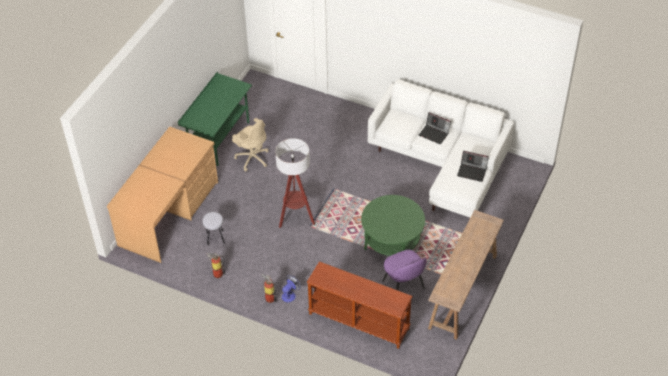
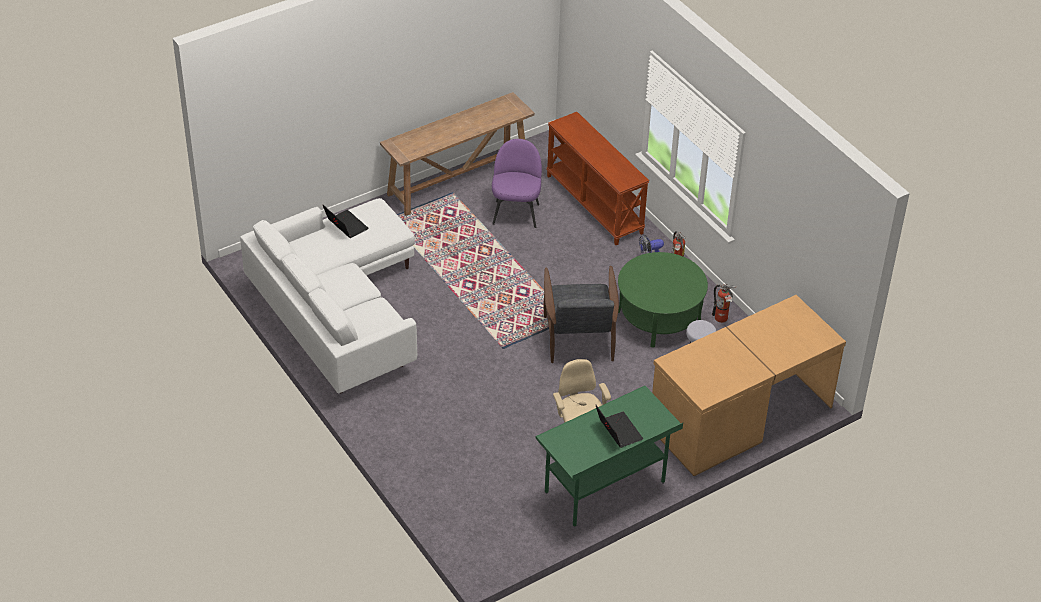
camera: 150 degrees left, 5 degrees down
(296, 218) = (579, 336): floor lamp -> grey armchair
(392, 241) = (486, 259): green coffee table -> green coffee table (659, 318)
(434, 134) = (341, 287): laptop -> laptop (617, 431)

